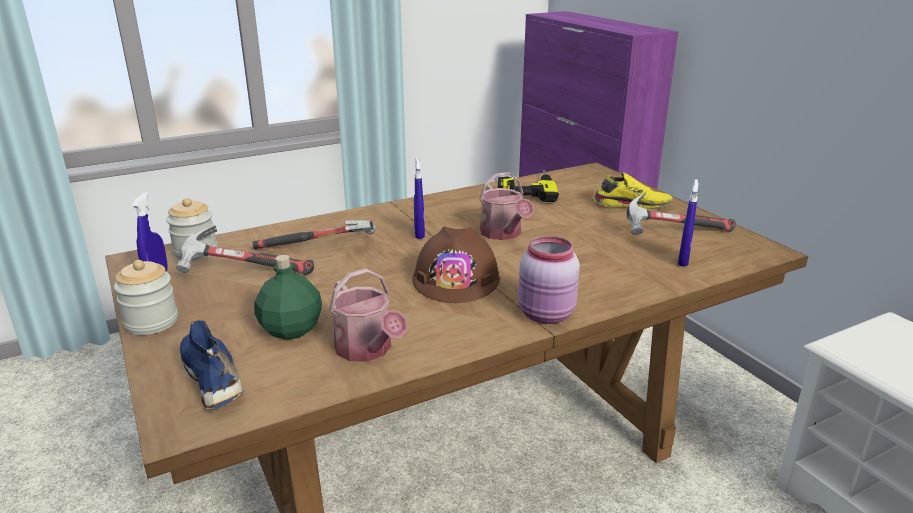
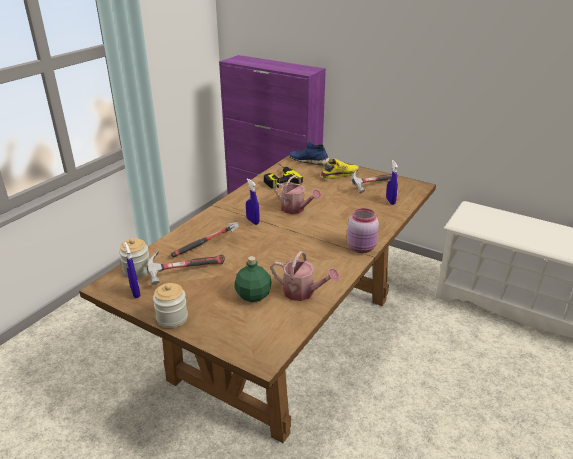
camera: 30 degrees left, 5 degrees up
(213, 378) = (247, 333): blue shoe -> blue shoe (309, 161)
(456, 279) = (301, 242): brown hard hat -> none

